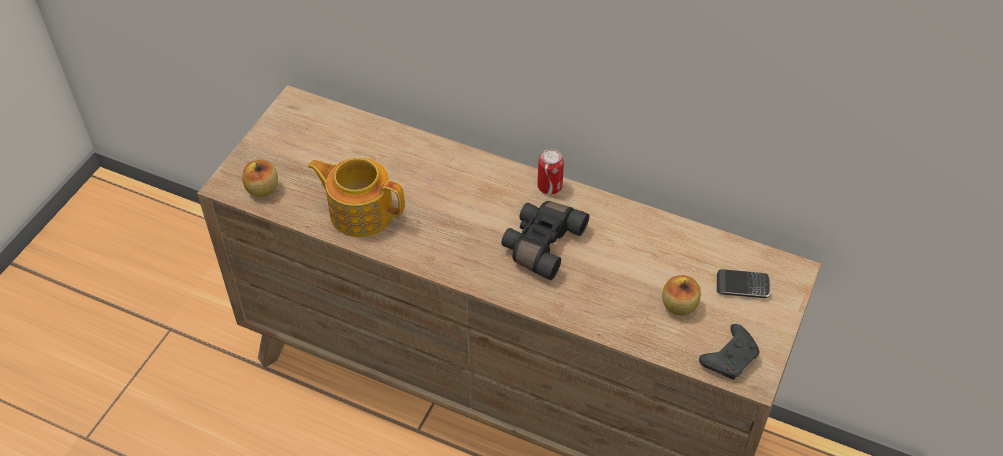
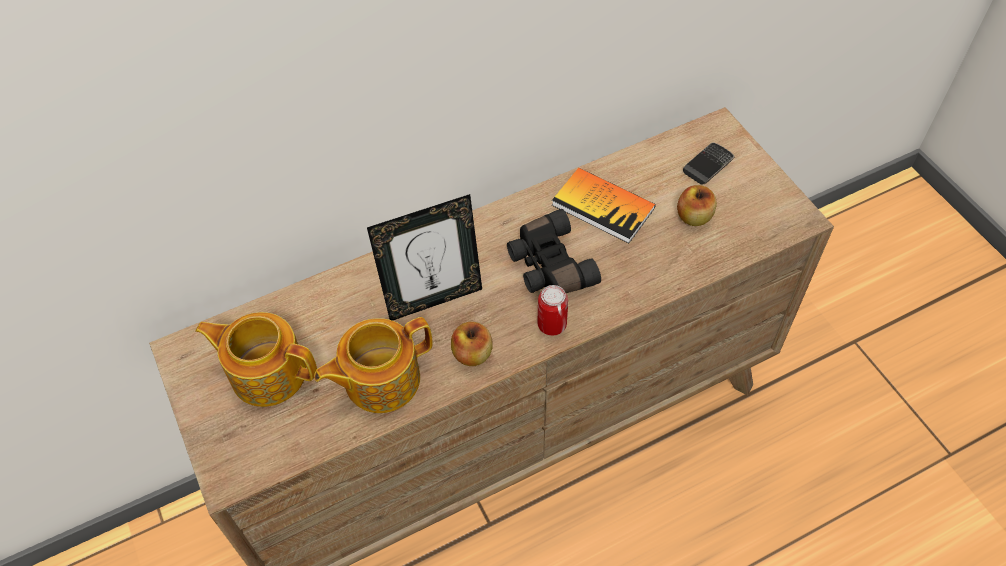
camera: 50 degrees left, 5 degrees up
(262, 189) = (267, 448): apple -> apple (472, 354)
(315, 153) = (267, 372): none -> teapot
(450, 198) = (433, 298): none -> picture frame
(549, 187) = (491, 219): can -> can (552, 324)
(629, 244) = (603, 206): none -> book
(730, 358) = (770, 219): black game controller -> none

